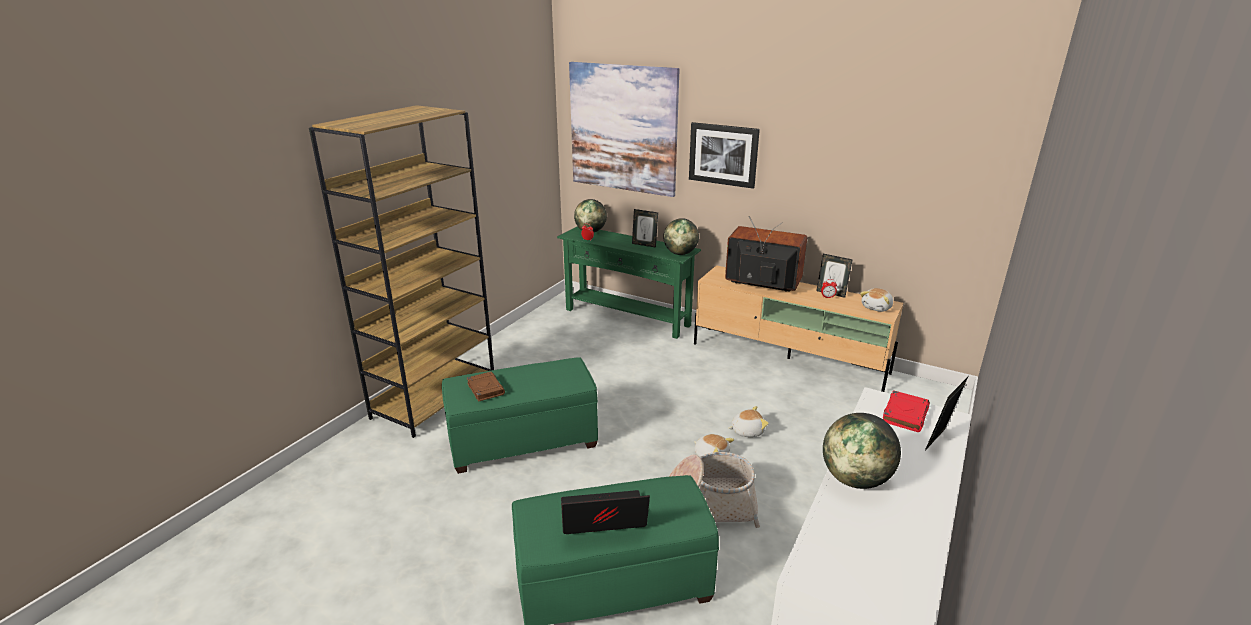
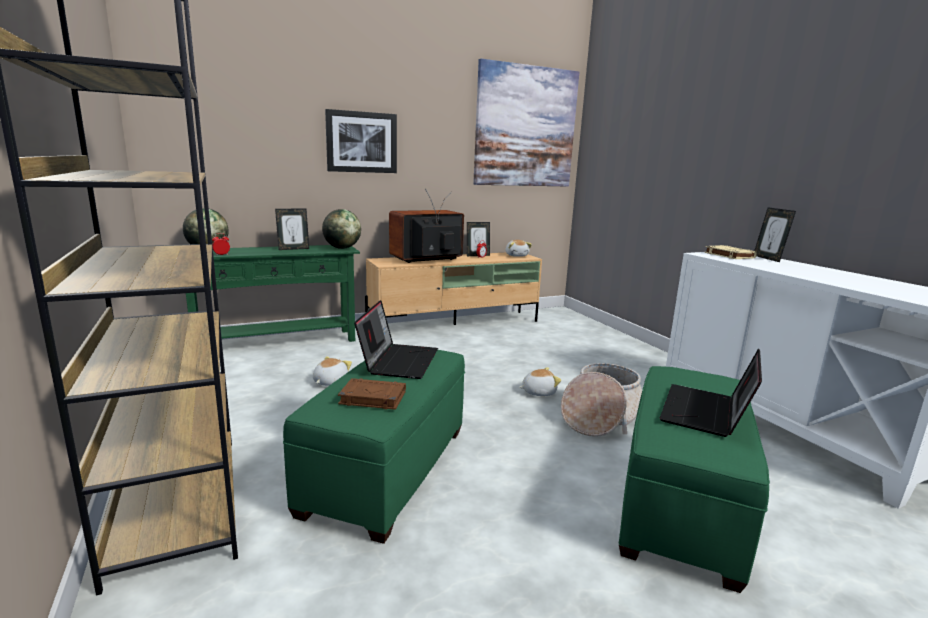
camera: 55 degrees left, 10 degrees down
(547, 372) = (398, 361): none -> laptop
(623, 128) = (235, 118): picture -> picture (525, 127)
(746, 431) = (523, 369): plush toy -> plush toy (329, 381)
(855, 479) = (813, 276): globe -> none
(904, 414) = (728, 255): red book -> beige book

